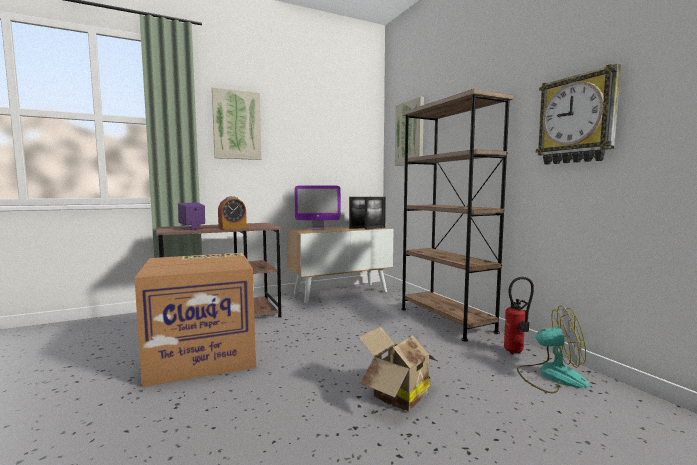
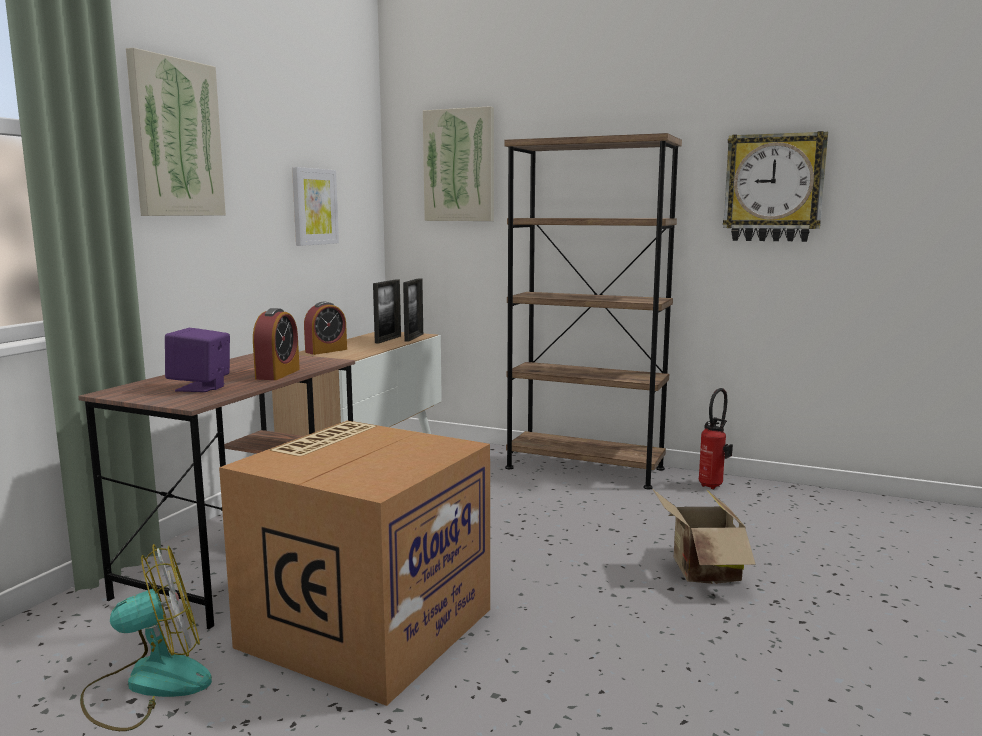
camera: 40 degrees left, 5 degrees up
(317, 229) = (326, 351): monitor -> alarm clock
(326, 158) = (314, 206): none -> picture
(551, 376) = (777, 501): fan -> fan (148, 685)

